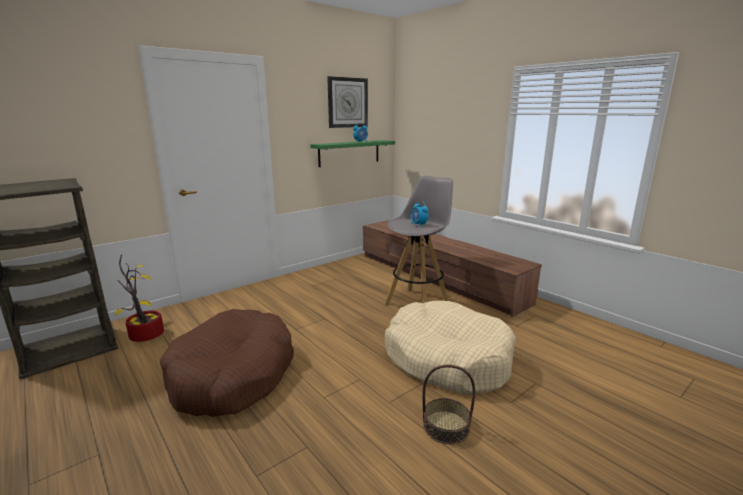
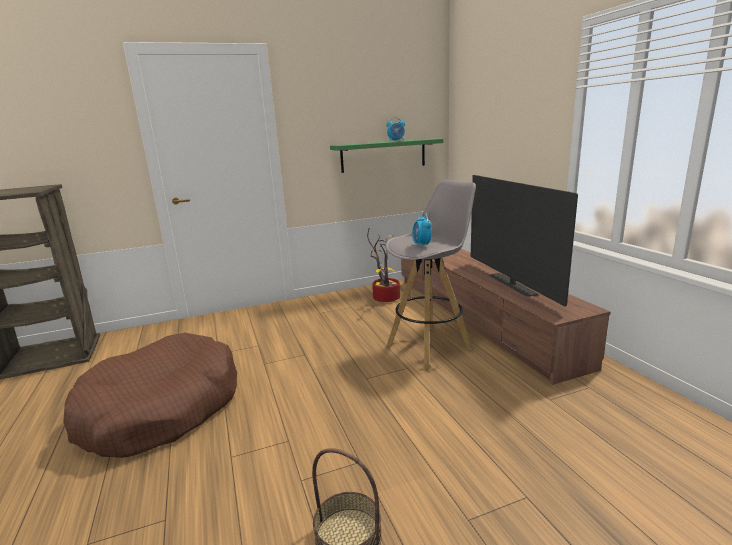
camera: 20 degrees right, 0 degrees up
(144, 334) = (121, 349): potted plant -> potted plant (384, 298)
(347, 102) = (379, 93): wall clock -> none
(447, 359) = (417, 432): beige dog bed -> none
(469, 251) = (511, 284): none -> television

